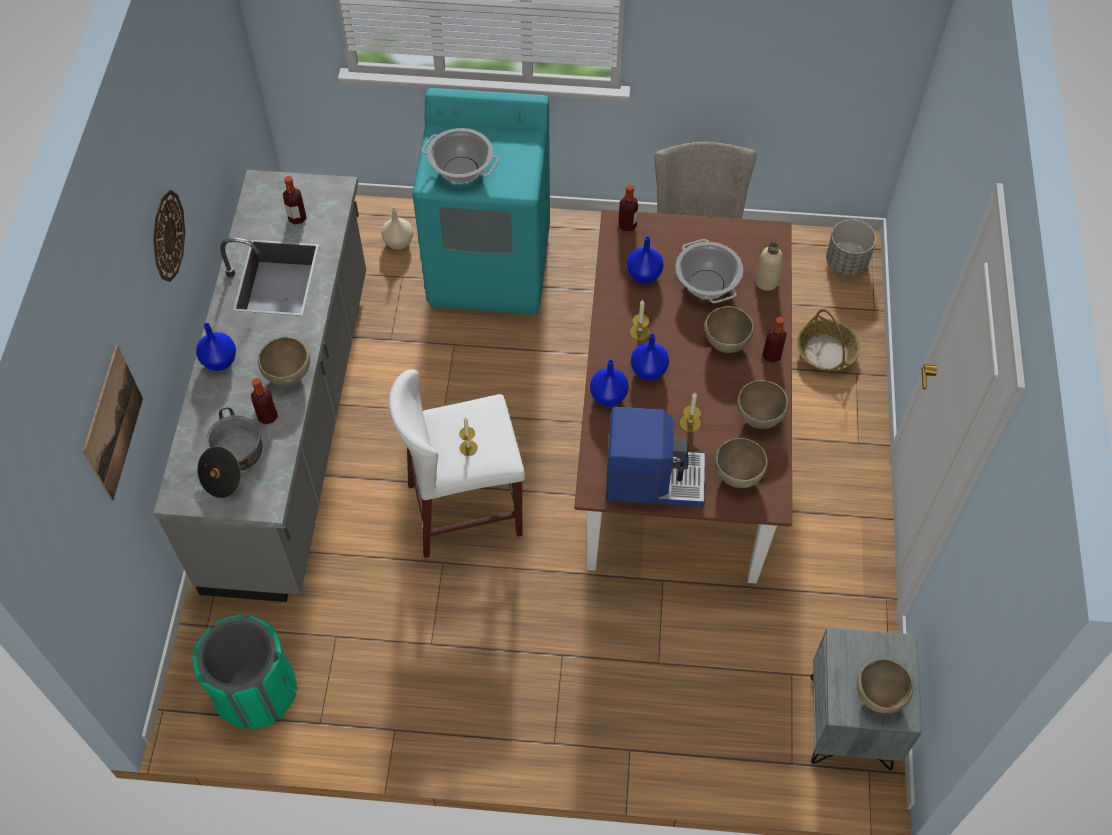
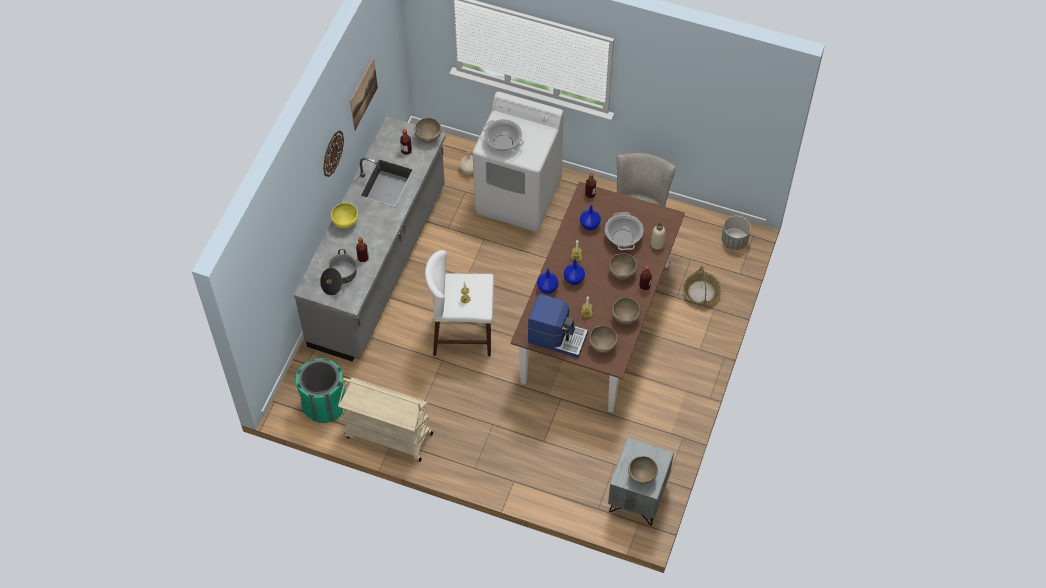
camera: 15 degrees right, 0 degrees up
(113, 423) = (285, 245): picture -> picture (363, 94)
(220, 361) = (346, 223): blue vase -> yellow bowl
(288, 374) = (379, 238): brown bowl -> brown bowl (428, 137)
(382, 722) = (387, 435): none -> beige cart
(490, 267) = (518, 197): turquoise washing machine -> white washing machine

